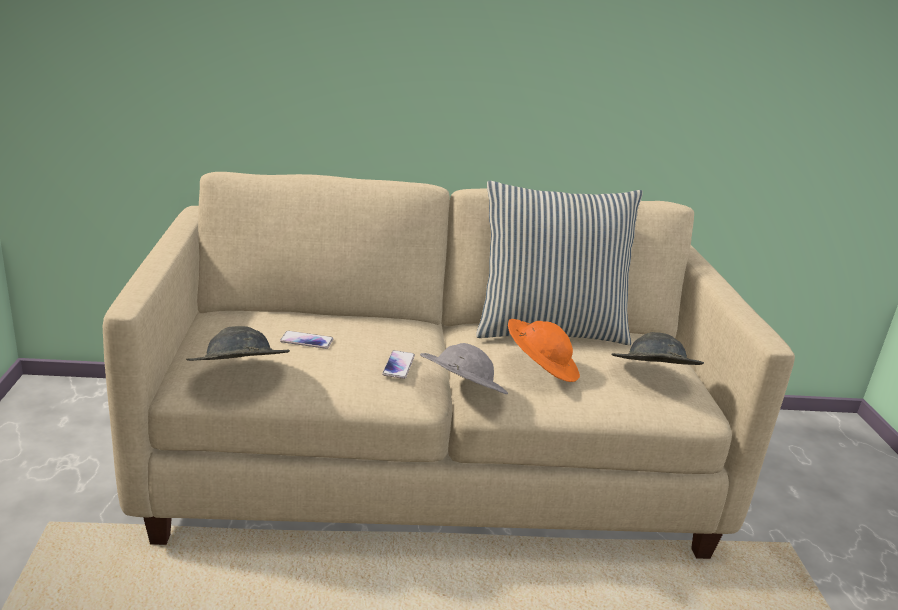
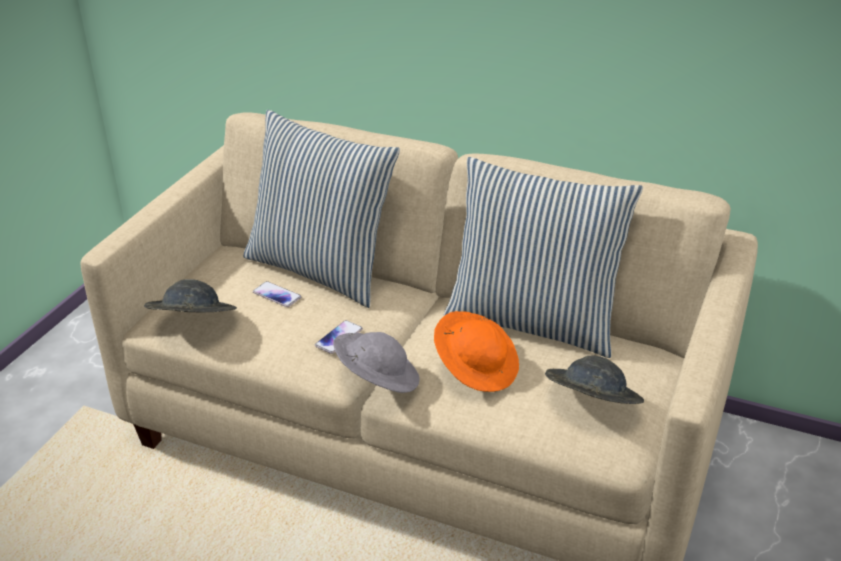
camera: 30 degrees right, 10 degrees up
(330, 316) = (321, 269): none -> pillow

